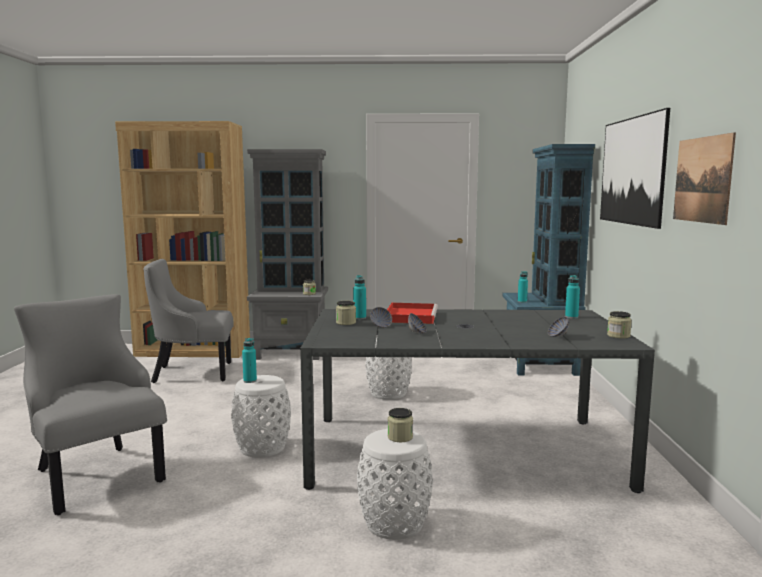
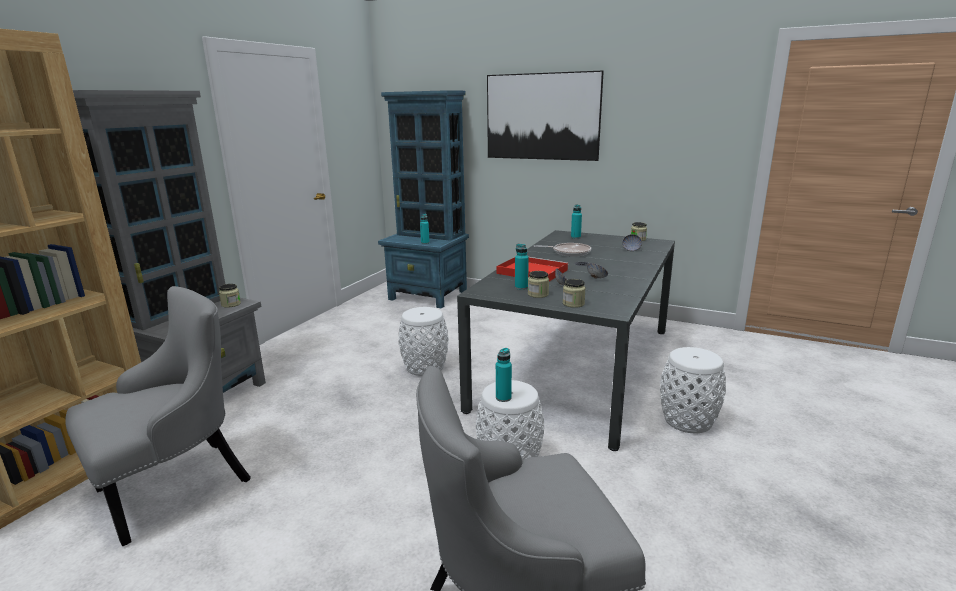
camera: 65 degrees left, 10 degrees up
(194, 373) = (173, 489): grey chair -> grey chair turned 150 degrees counterclockwise
(400, 437) = (692, 354): jar -> jar (573, 304)
(499, 320) = (569, 252): none -> frying pan
(702, 179) = (655, 125): picture -> none

